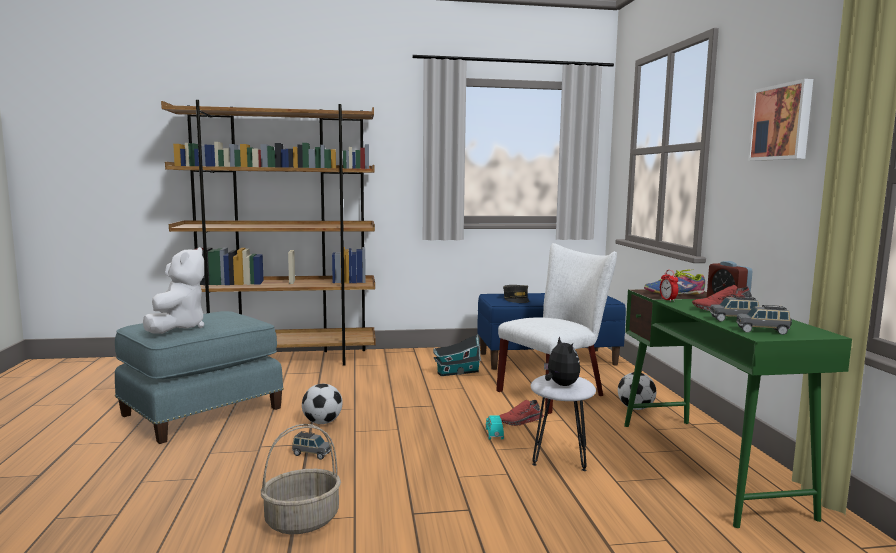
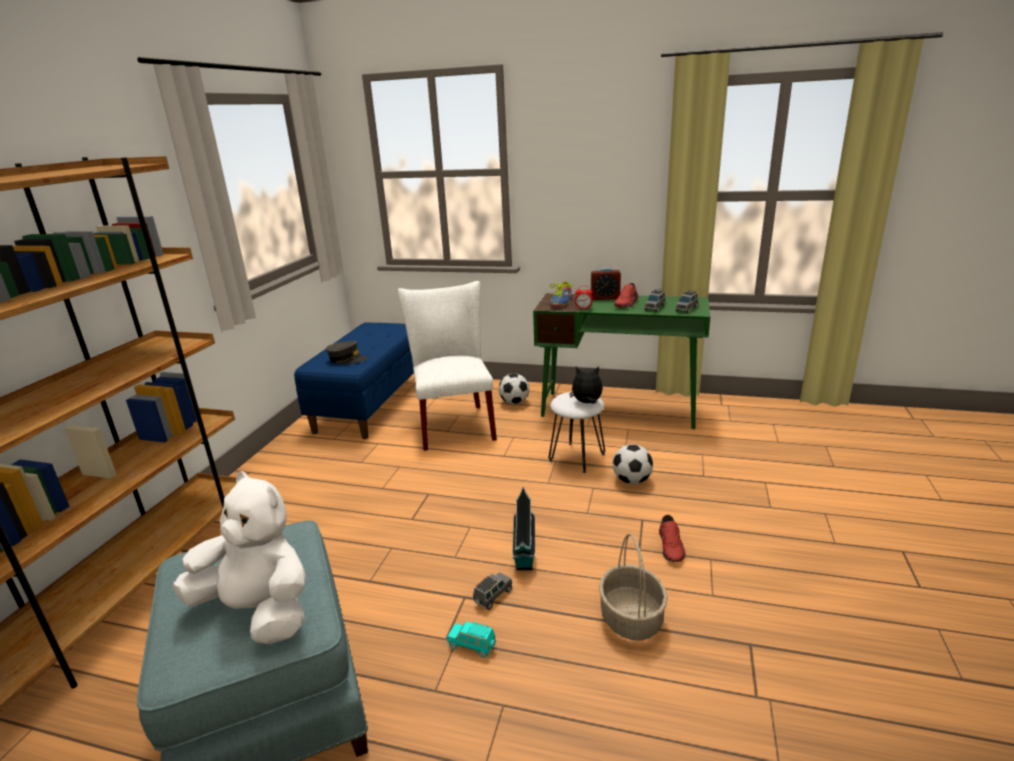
camera: 65 degrees left, 15 degrees up
(322, 422) = (413, 578): football -> football (631, 480)
(456, 372) = (352, 460): toy house -> toy house (524, 551)
(494, 434) = (518, 475): turquoise toy car -> turquoise toy car (472, 646)
(521, 421) = (502, 456): red shoe -> red shoe (671, 546)
(782, 122) = (600, 157): picture -> none

